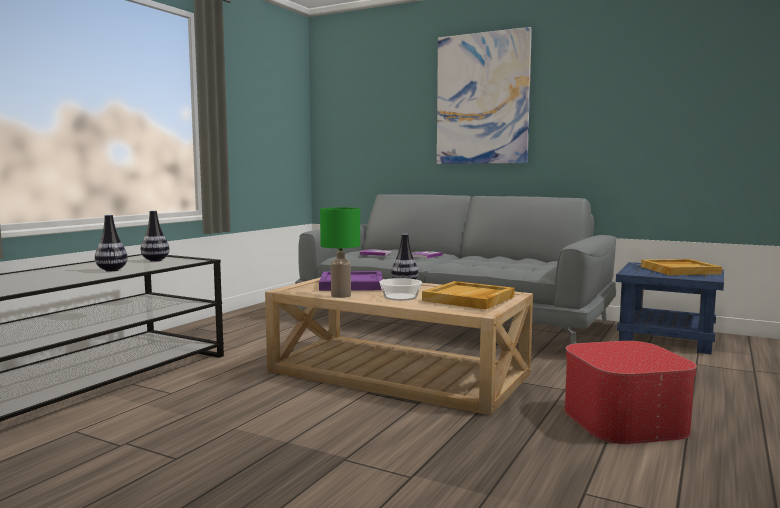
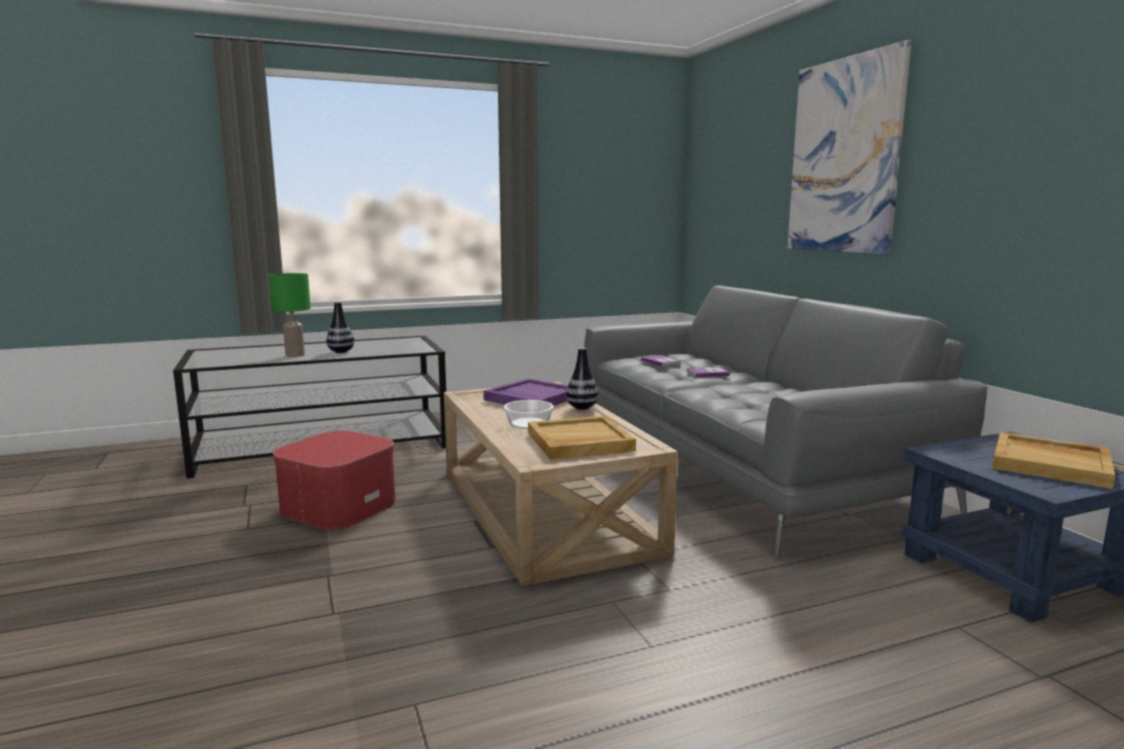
camera: 40 degrees right, 5 degrees up
(155, 260) = (401, 345): vase -> none
(341, 295) = (482, 410): green table lamp -> green table lamp (295, 355)
(624, 420) = (646, 653): ottoman -> ottoman (339, 506)

